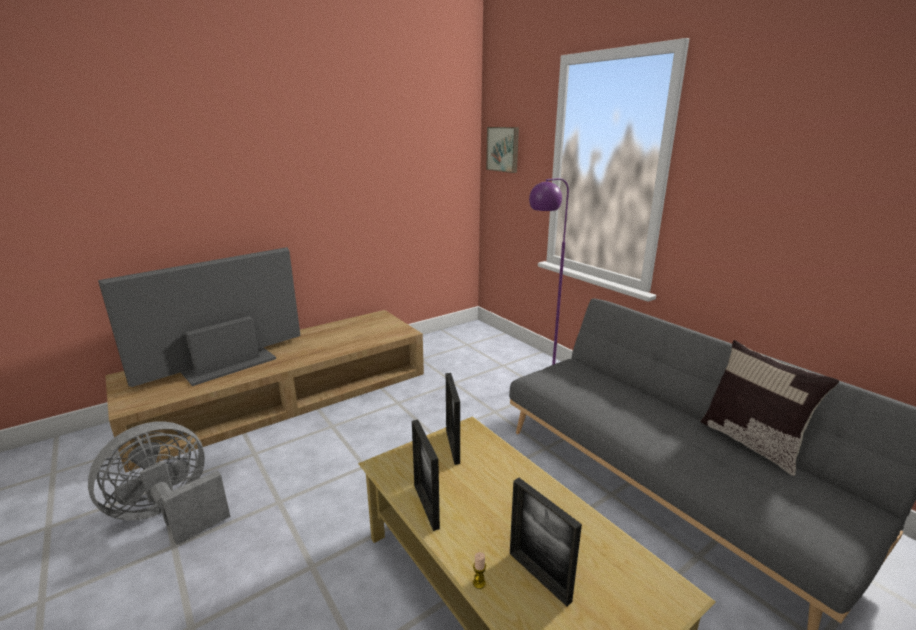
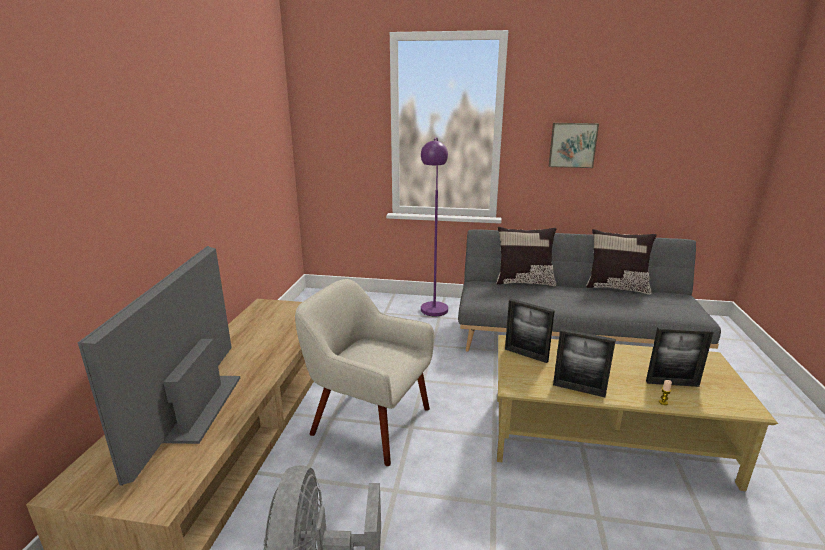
camera: 45 degrees left, 0 degrees up
(347, 443) = (369, 421): none -> beige armchair
(503, 149) = (325, 115): picture -> picture (572, 145)
(627, 383) = (524, 282): none -> pillow

